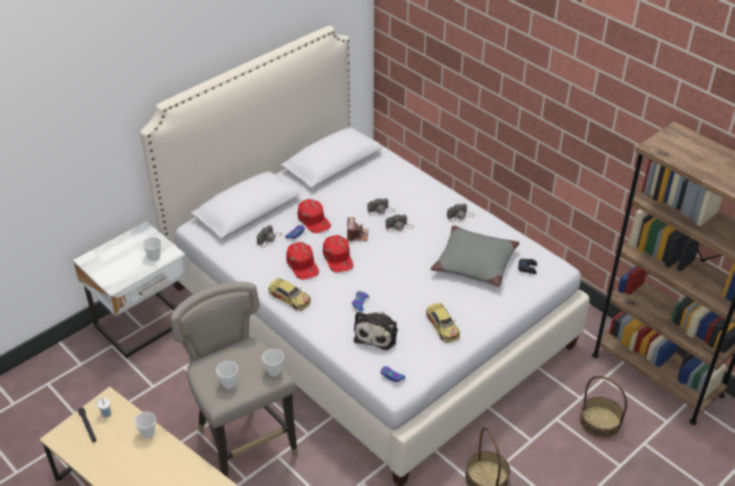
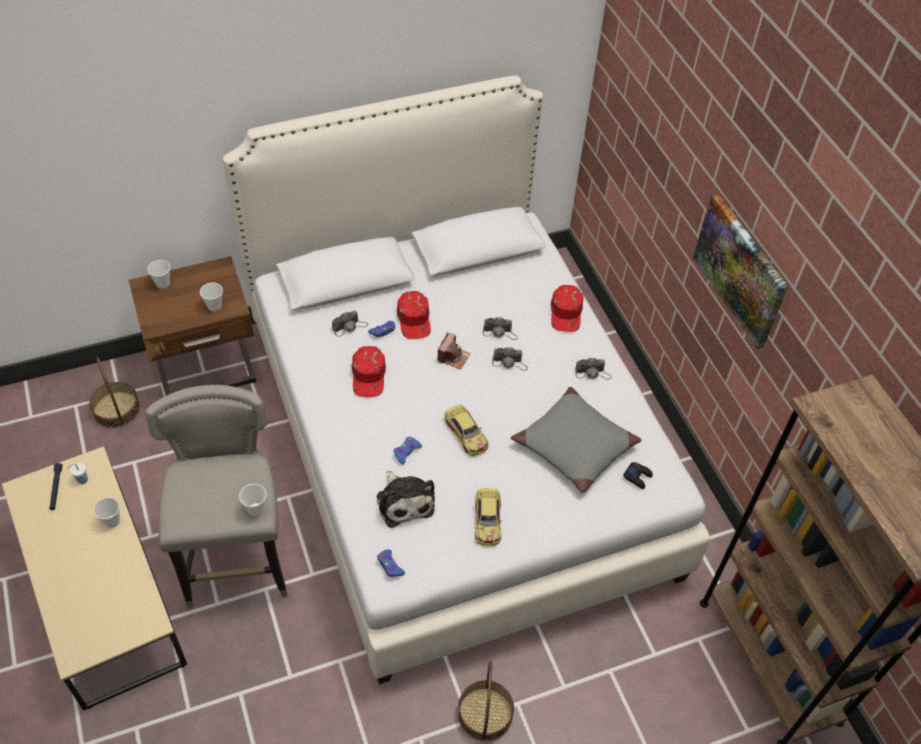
camera: 20 degrees right, 10 degrees up
(144, 325) = (207, 370): white nightstand -> brown nightstand
(229, 384) = (198, 506): cup -> cup (163, 283)
(290, 297) = (331, 414): toy car -> toy car (466, 433)
(338, 258) = (414, 381): red cap -> red cap (566, 313)
(377, 334) = (404, 501): plush toy -> plush toy turned 60 degrees counterclockwise
(546, 102) = (741, 270): none -> picture
(600, 421) = (662, 696): basket -> basket (117, 409)

